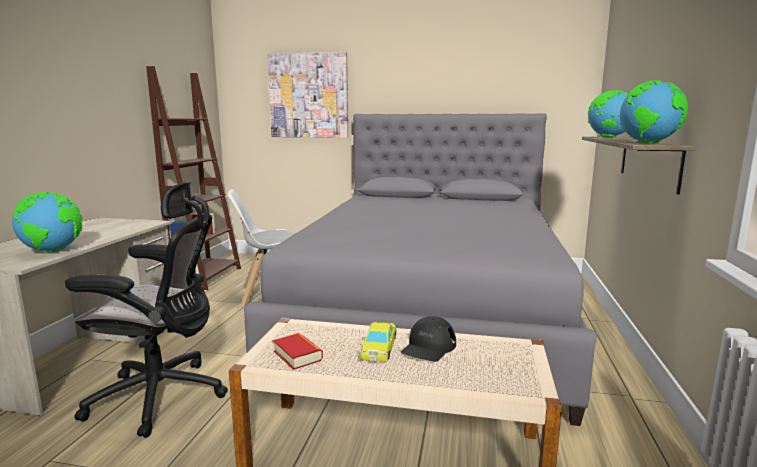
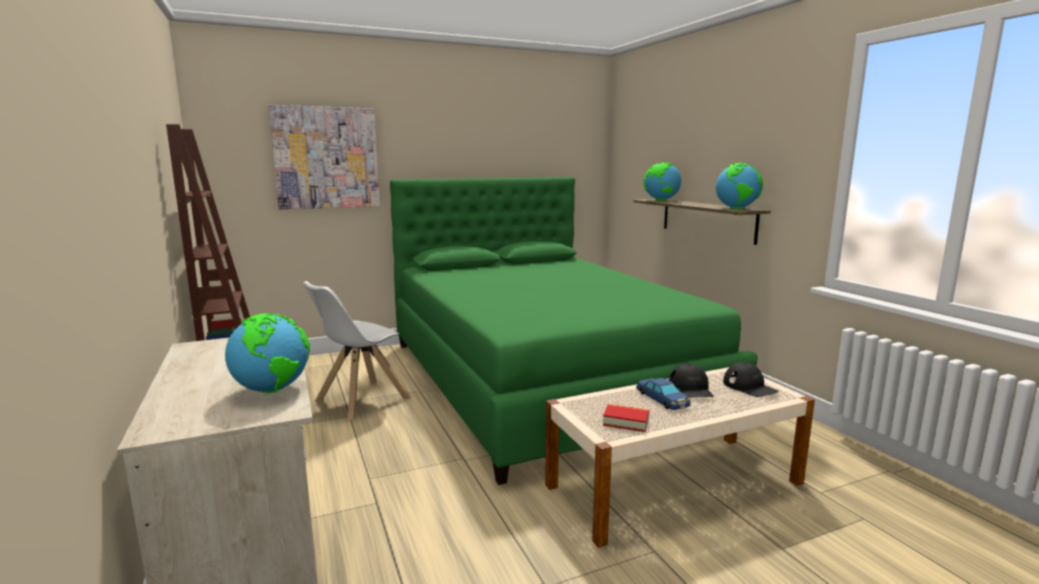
camera: 35 degrees left, 0 degrees up
(159, 396) = (420, 527): office chair -> none
(379, 347) = (662, 398): yellow toy car -> blue toy car
(430, 314) = (543, 378): grey bed -> green bed
(502, 366) = (750, 387): none -> black cap

